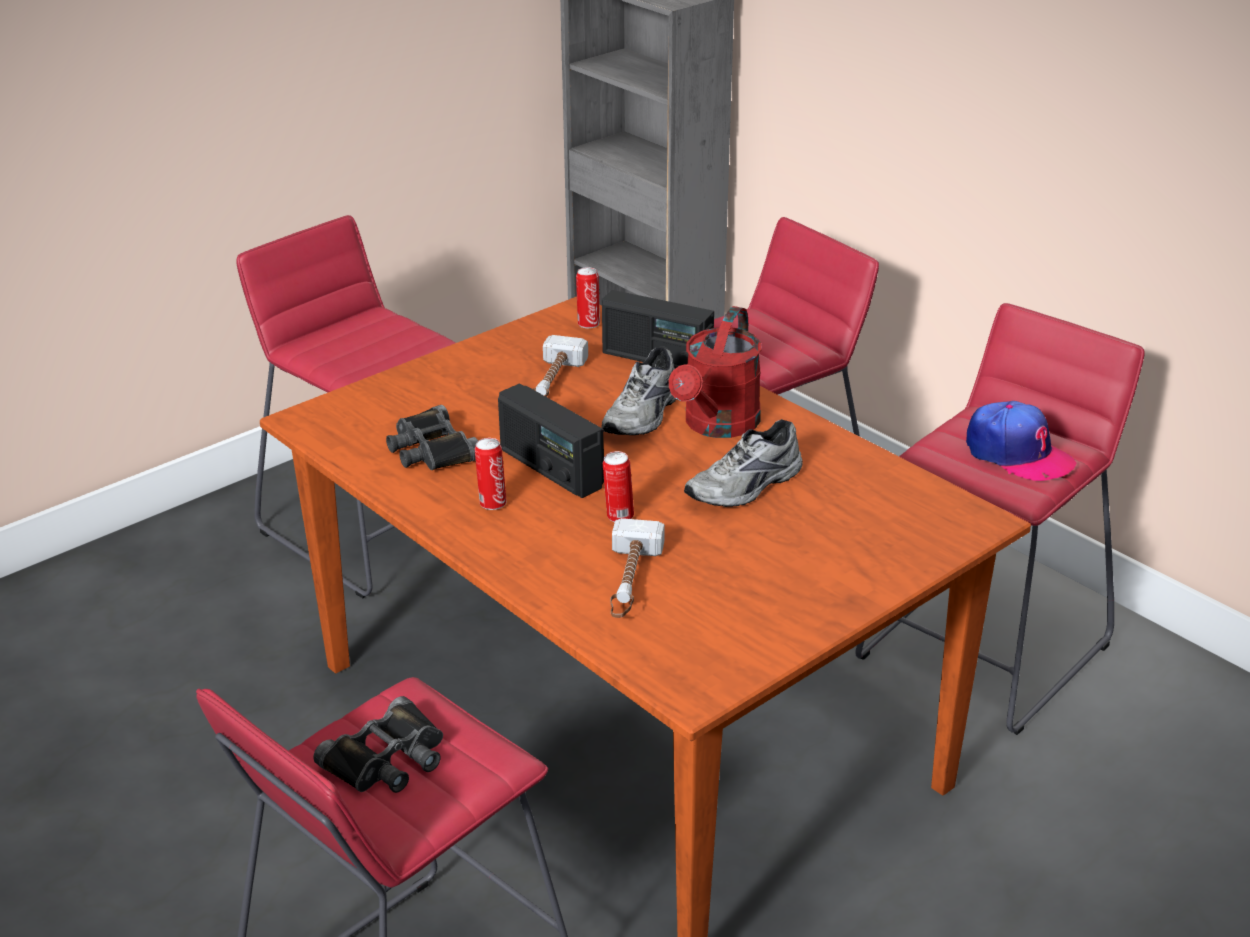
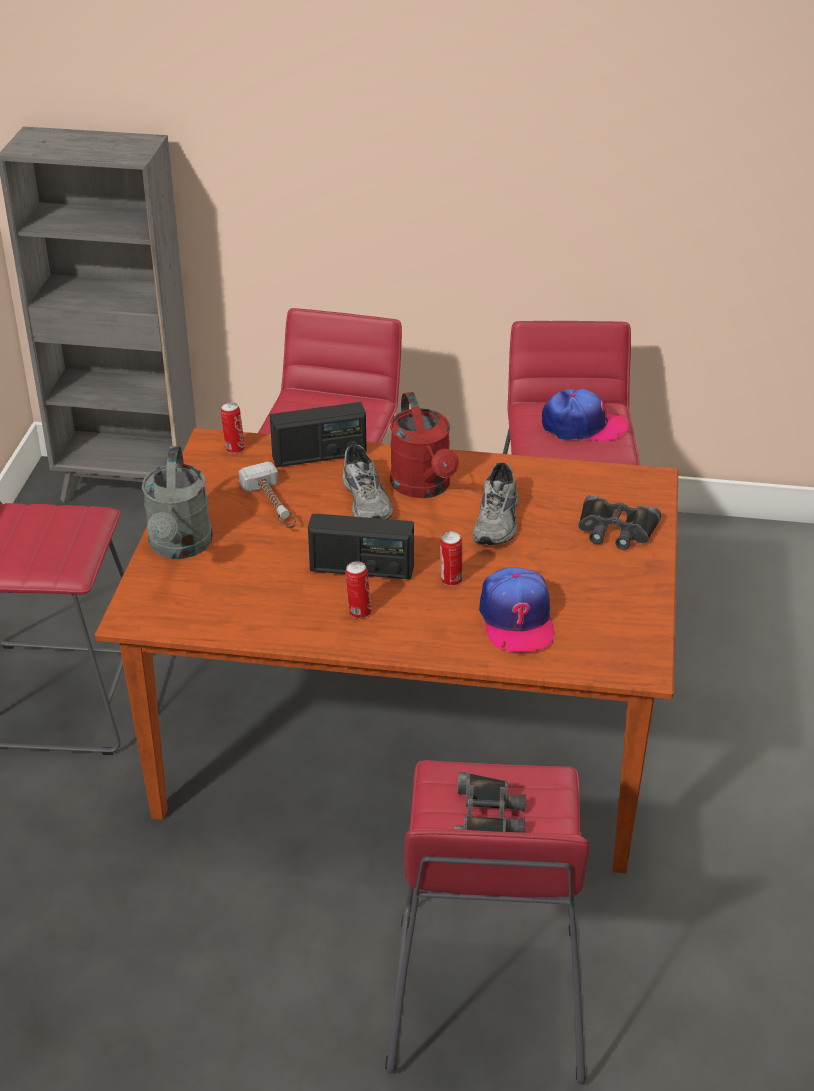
camera: 40 degrees left, 5 degrees up
(423, 382) = (179, 547): none -> grey watering can
(431, 450) = (261, 595): black binoculars -> black binoculars (615, 530)
(630, 581) = (516, 619): hammer -> cap

